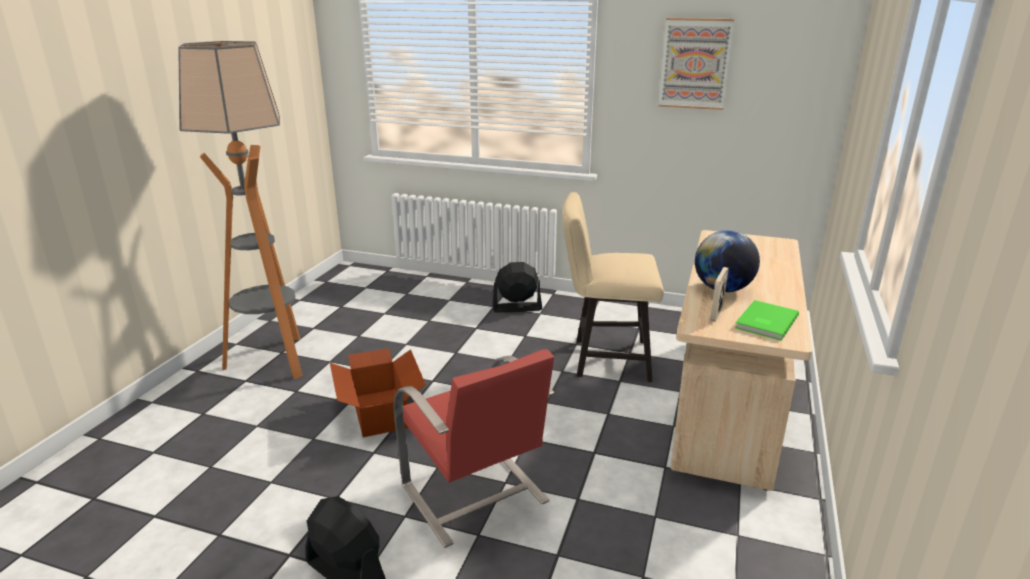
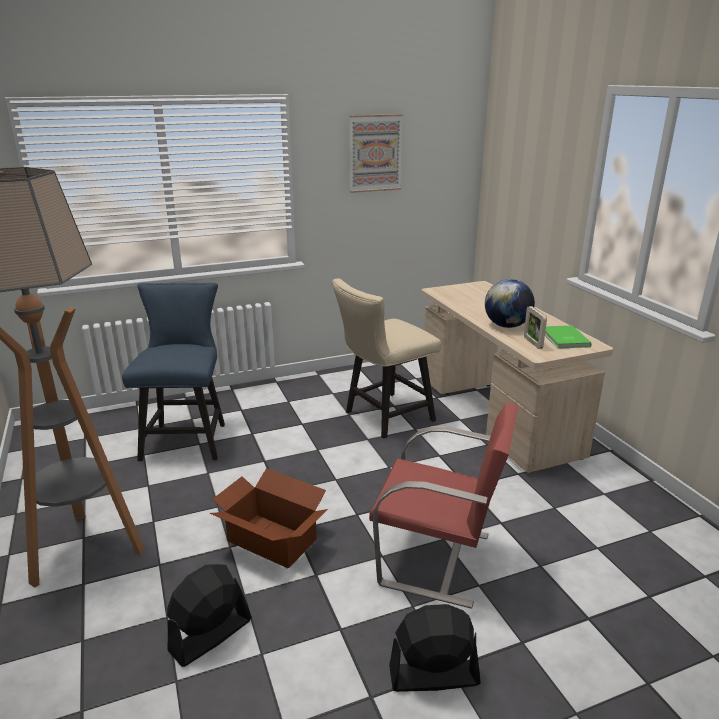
camera: 40 degrees left, 0 degrees up
(426, 313) = (187, 438): none -> blue chair
(517, 307) = (262, 403): black fan -> black fan (210, 635)

